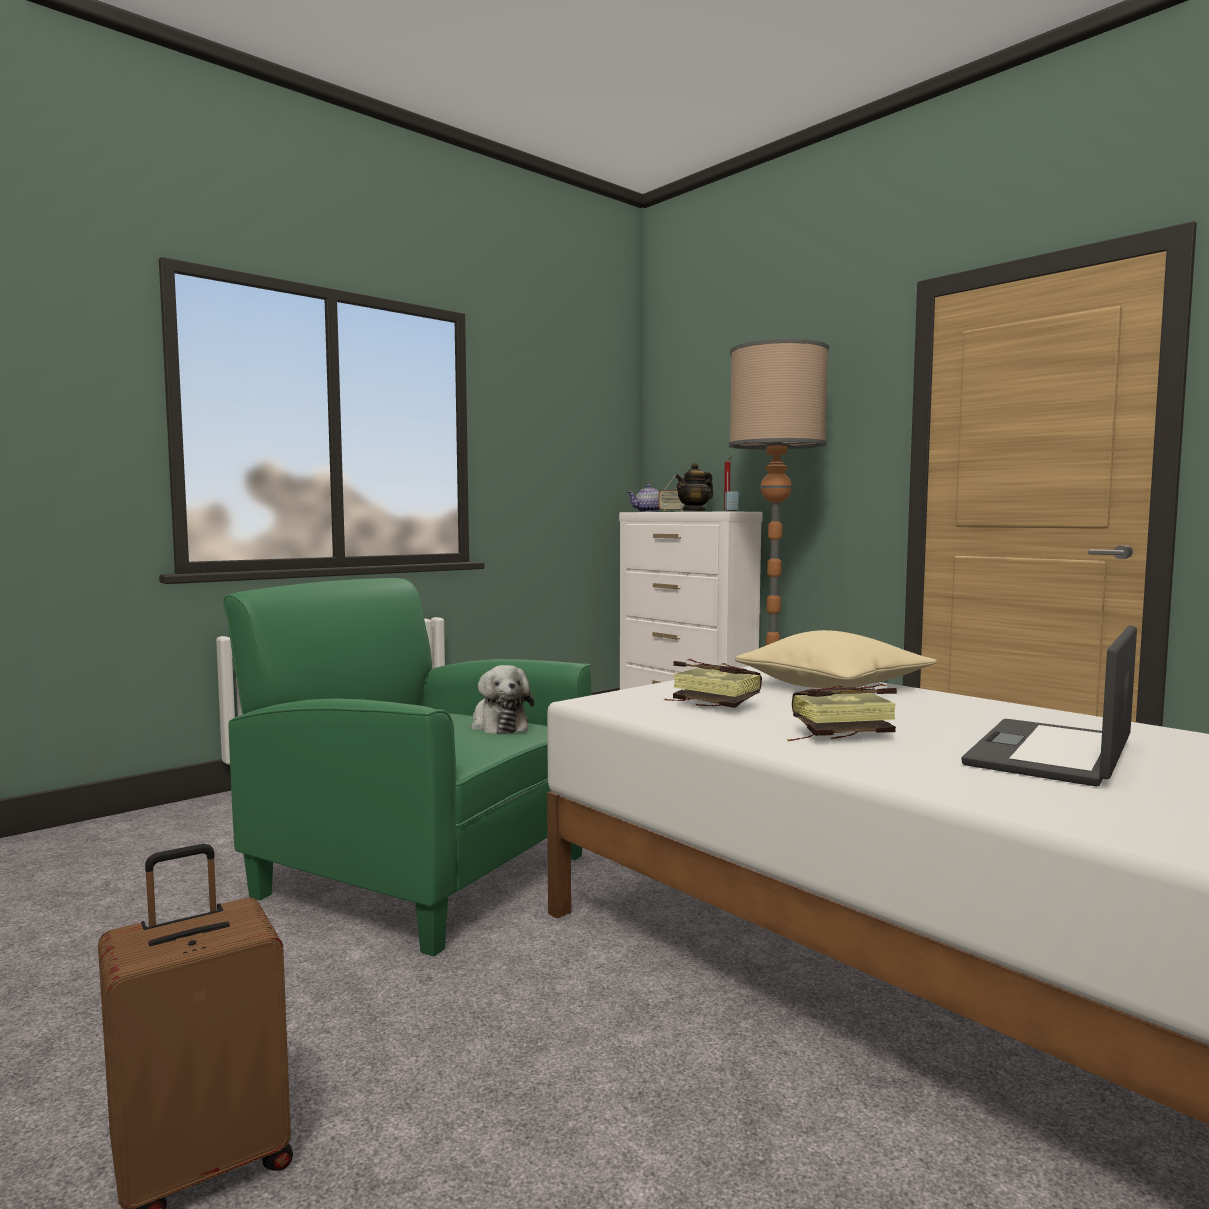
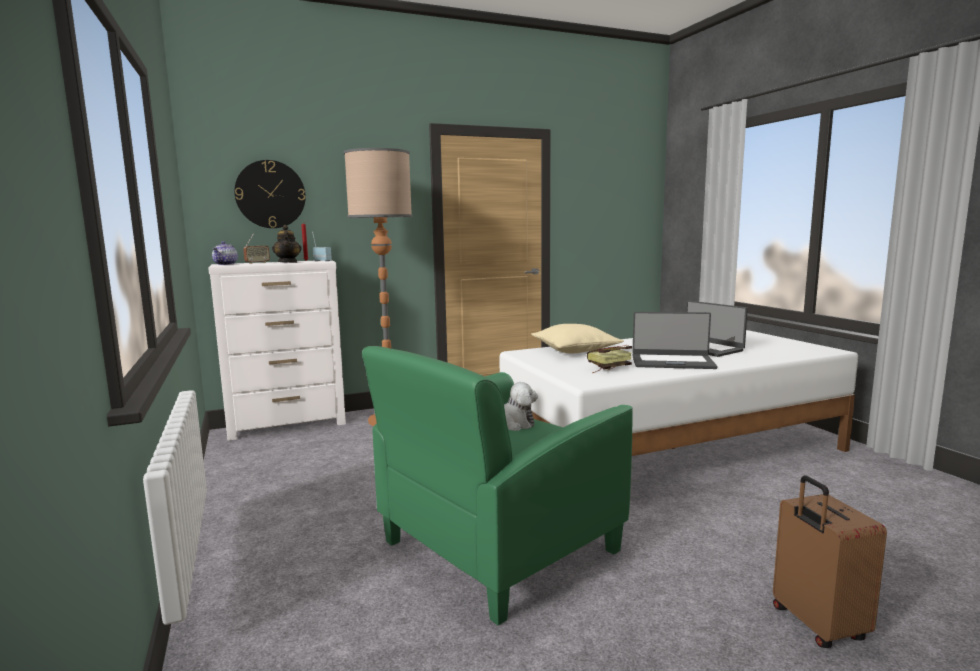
camera: 70 degrees left, 5 degrees up
(711, 426) = (270, 194): none -> wall clock
(832, 735) = (672, 362): book -> laptop

